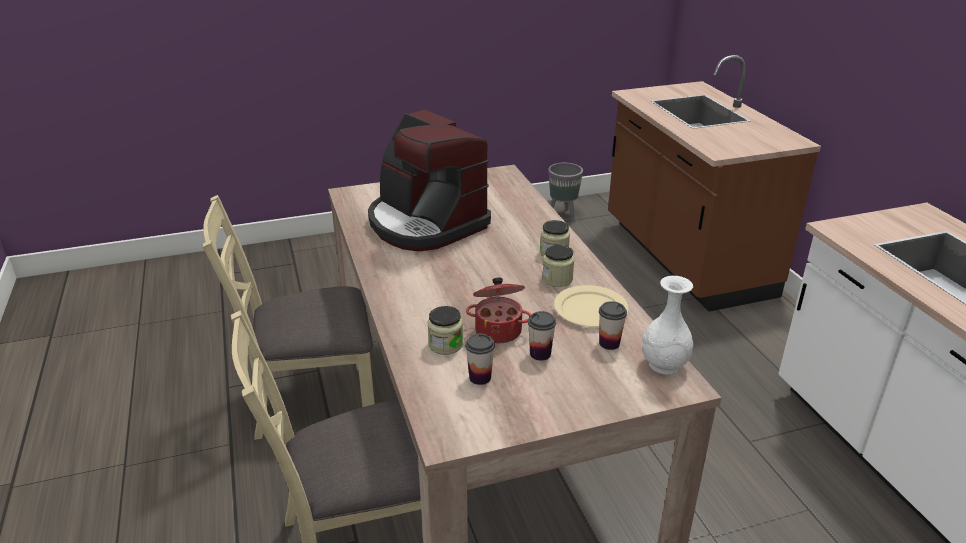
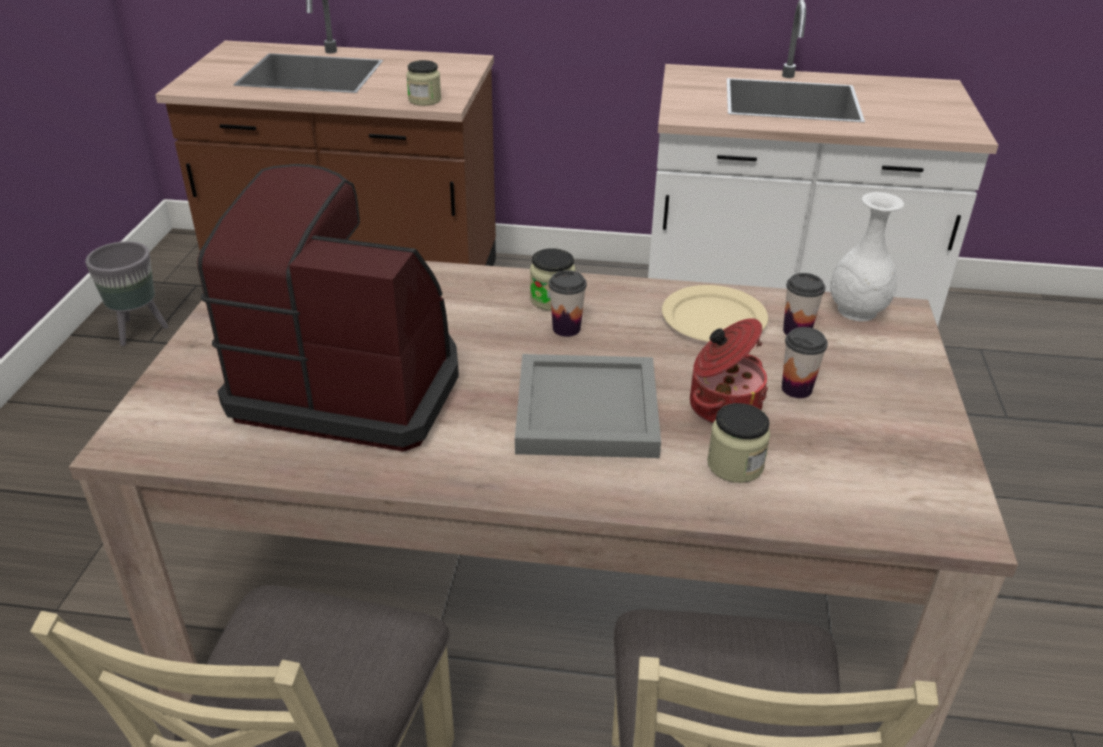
camera: 65 degrees left, 5 degrees up
(425, 223) = (350, 384): coffee machine -> coffee machine turned 150 degrees counterclockwise
(455, 288) = (584, 412): none -> grey tray
(480, 377) = (831, 456): cup -> cup (566, 328)
(557, 279) = (623, 319): jar -> jar (424, 100)

